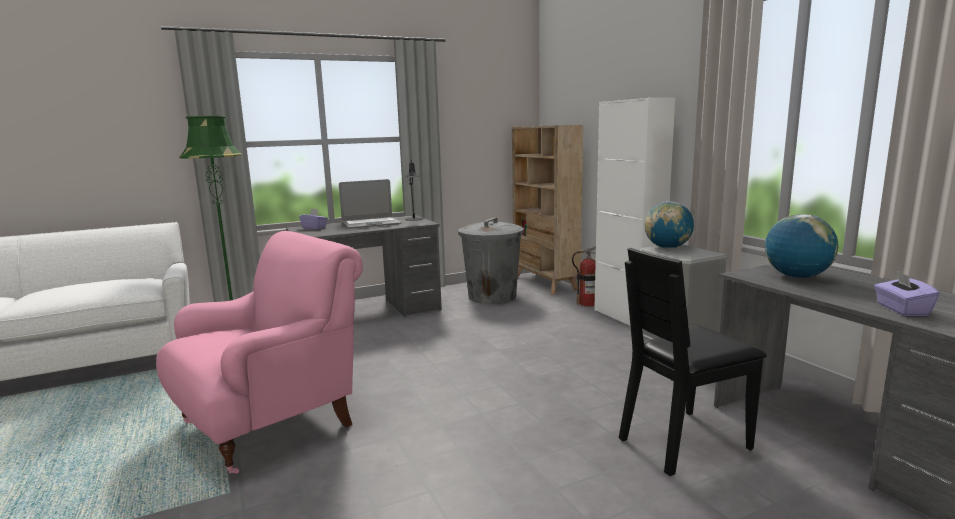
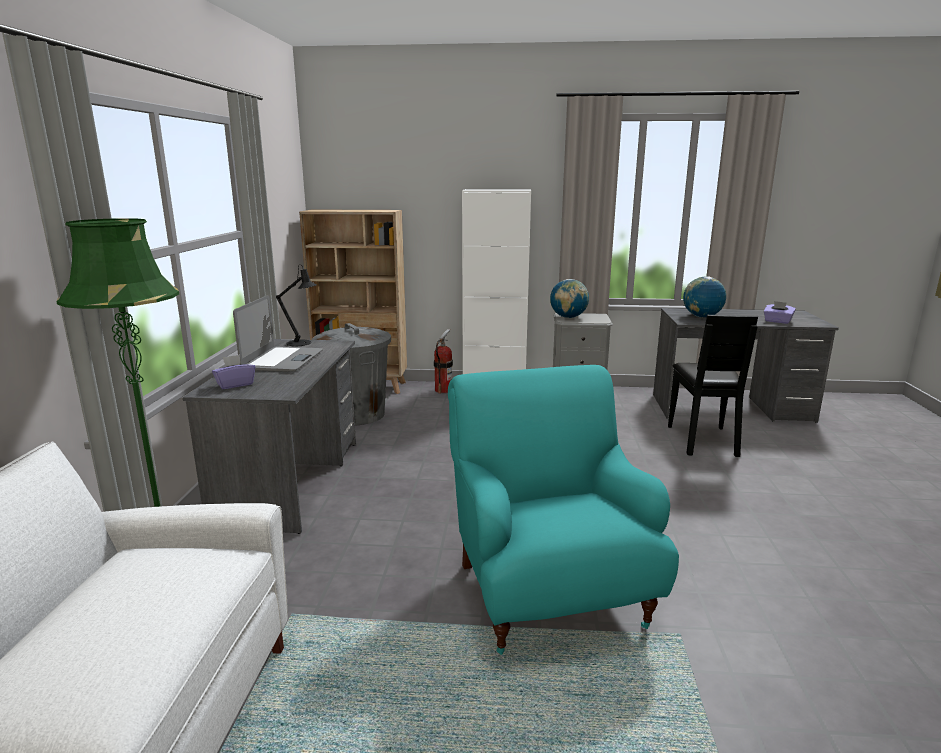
camera: 60 degrees left, 5 degrees up
(271, 423) = (548, 593): pink armchair -> turquoise armchair

